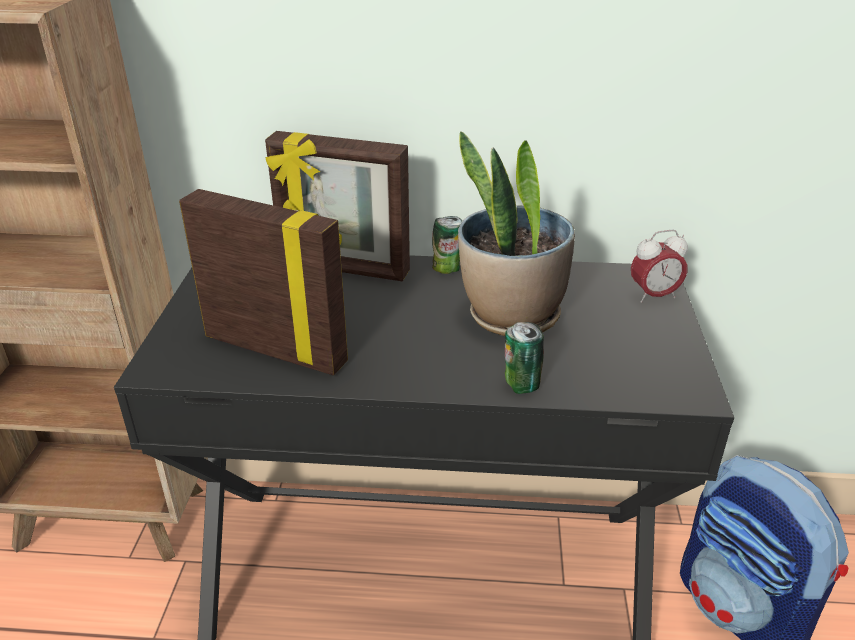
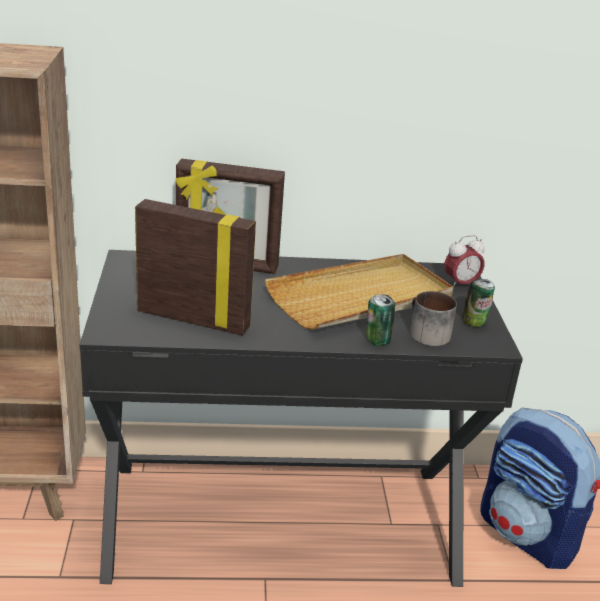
camera: 10 degrees left, 5 degrees down
(447, 269) = (306, 266): can -> can (475, 323)
(511, 316) = (361, 298): potted plant -> beige tray
(592, 373) = (425, 333): none -> mug

